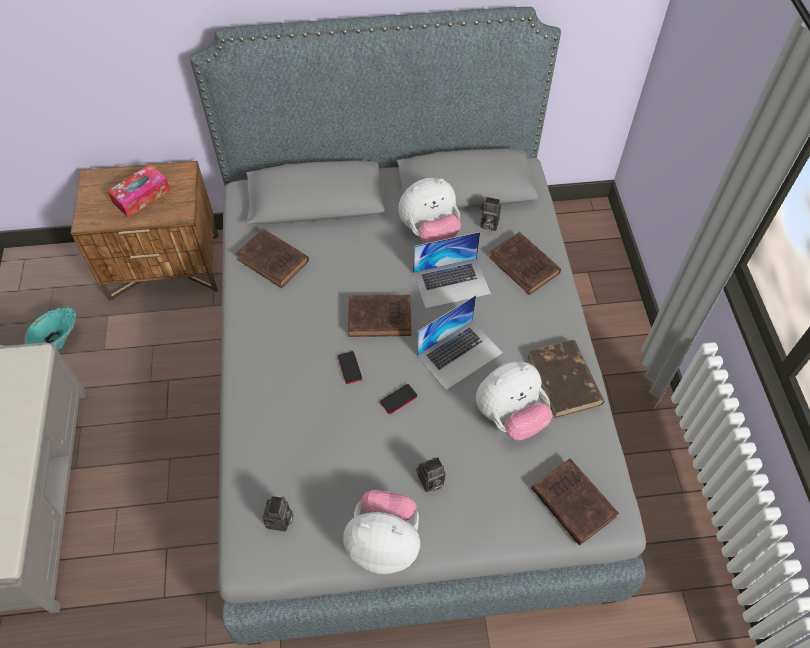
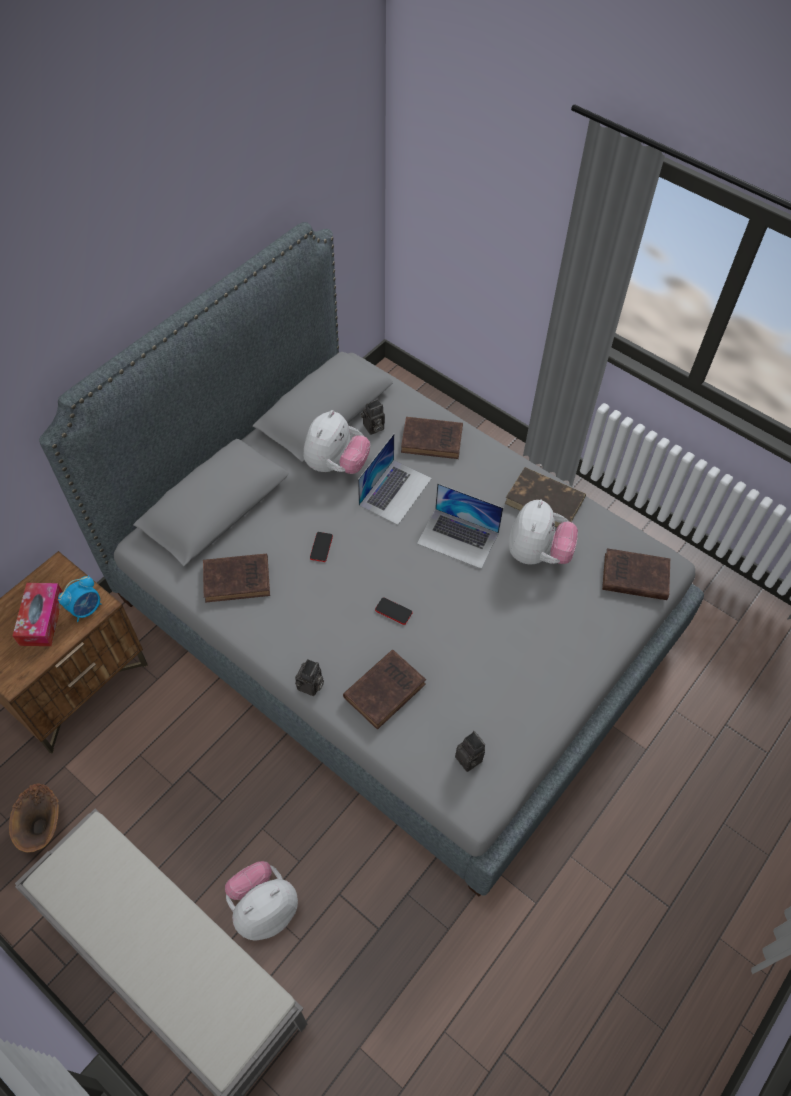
camera: 45 degrees left, 0 degrees up
(60, 342) = (44, 826): turquoise vase -> brown vase
(171, 210) = (86, 609): none -> alarm clock
(381, 318) = (374, 557): brown book -> brown book (386, 689)
(384, 542) = (552, 707): plush toy -> plush toy (264, 908)
(398, 399) = (453, 604): phone -> phone (321, 547)
(430, 482) = (537, 641): camera -> camera (310, 687)
(459, 354) = (458, 538): laptop -> laptop turned 105 degrees clockwise

